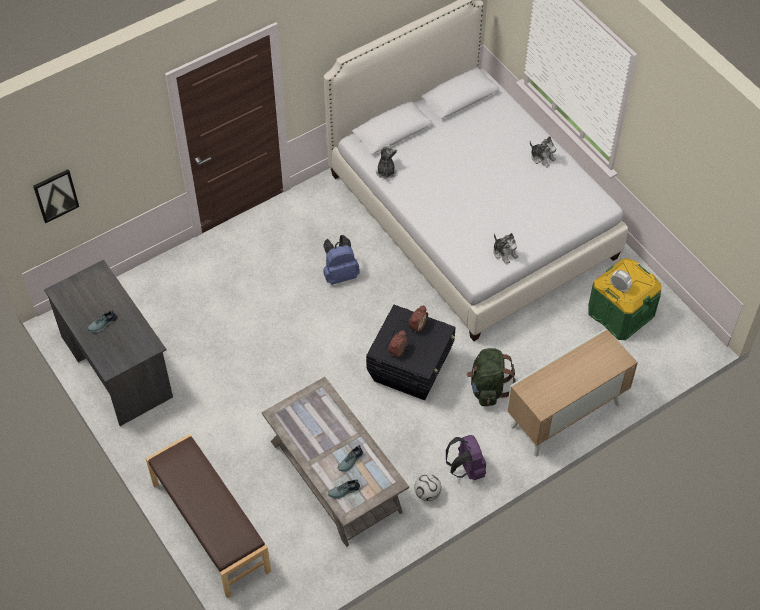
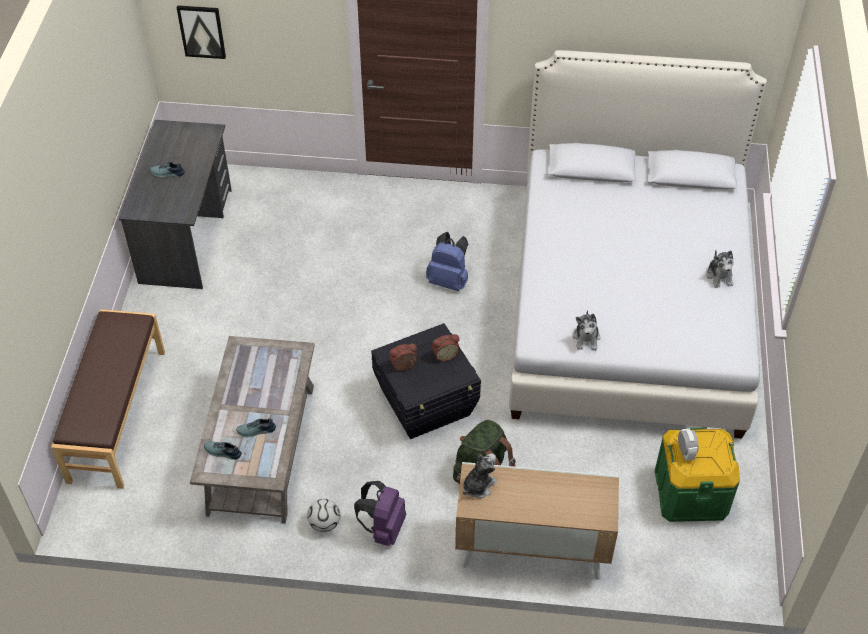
camera: 40 degrees right, 5 degrees down
(386, 171) = (547, 198): plush toy -> plush toy (478, 485)

